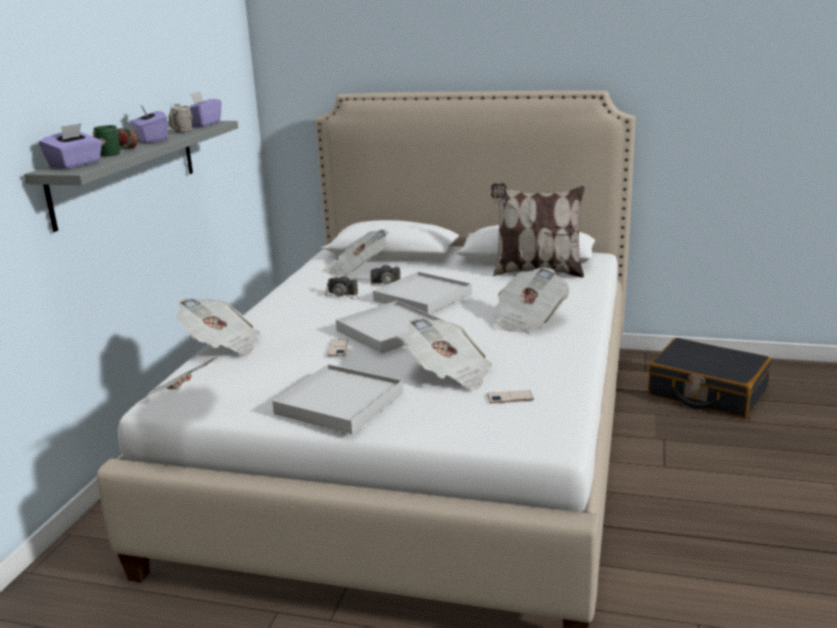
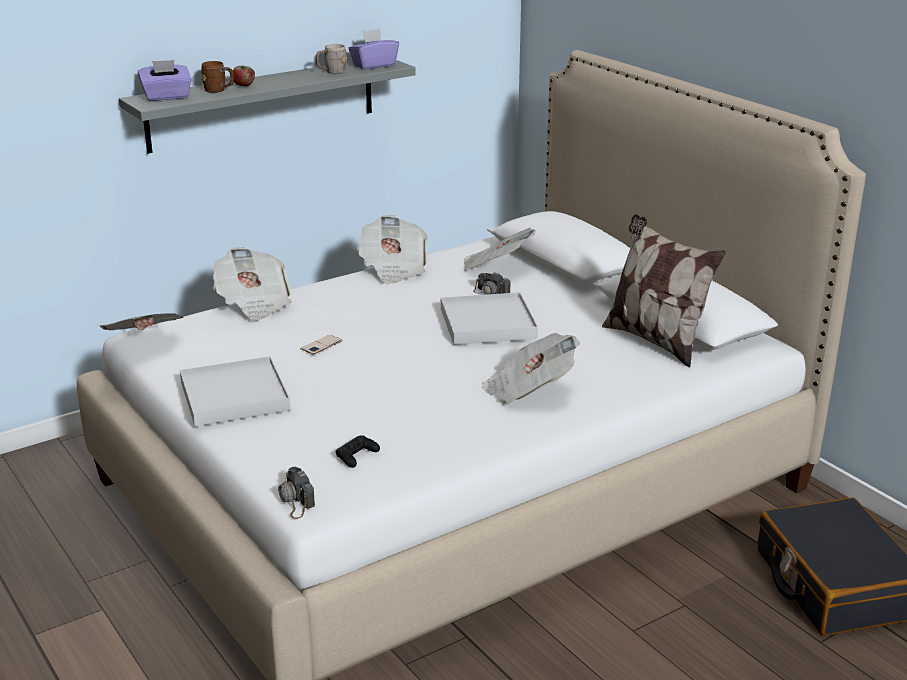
camera: 40 degrees right, 5 degrees up
(115, 154) = (219, 90): green mug -> brown mug
(151, 140) = (286, 78): purple tissue box -> none
(343, 295) = (430, 291): camera -> camera (295, 500)
(390, 331) = (391, 347): white tray -> none
(449, 374) = (357, 411): newspaper -> newspaper (393, 269)
(510, 397) = (356, 456): phone -> black game controller

